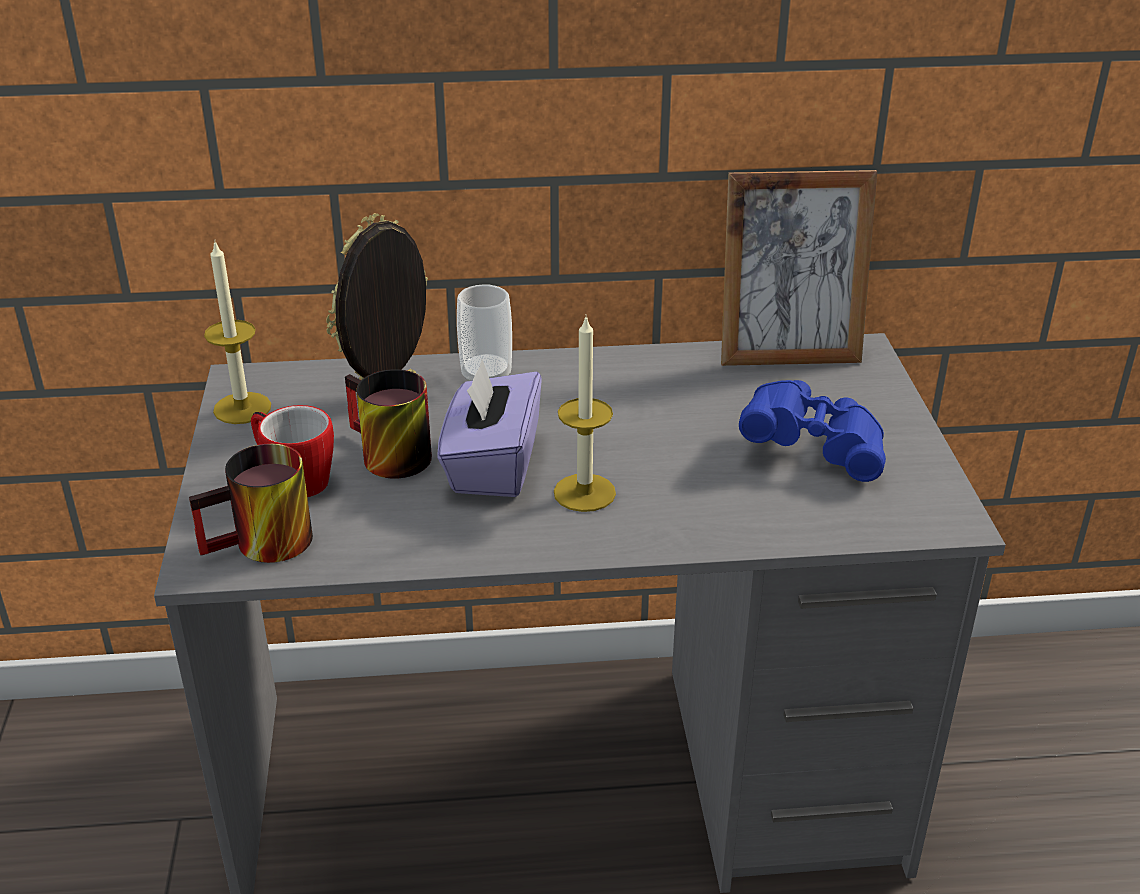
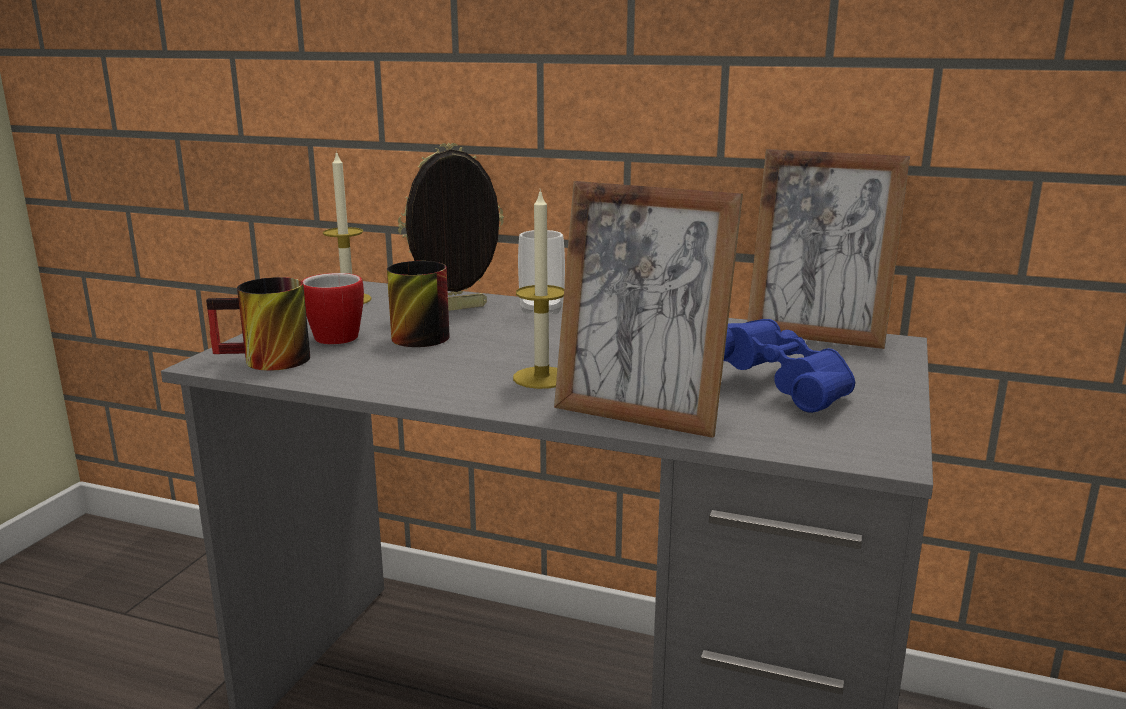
camera: 25 degrees right, 15 degrees down
(492, 465) = (486, 352): purple tissue box -> none
(718, 522) = (639, 414): none -> picture frame

